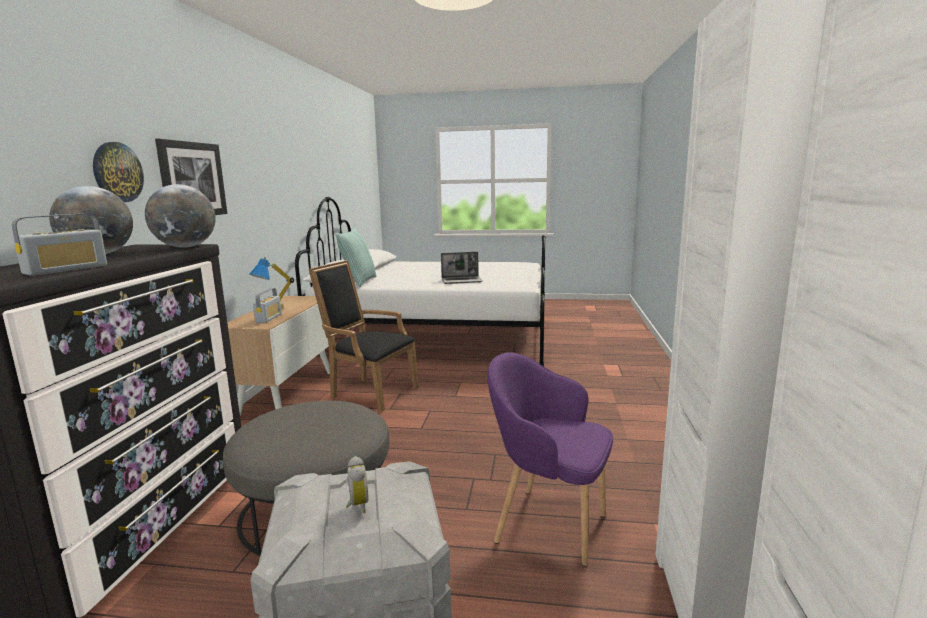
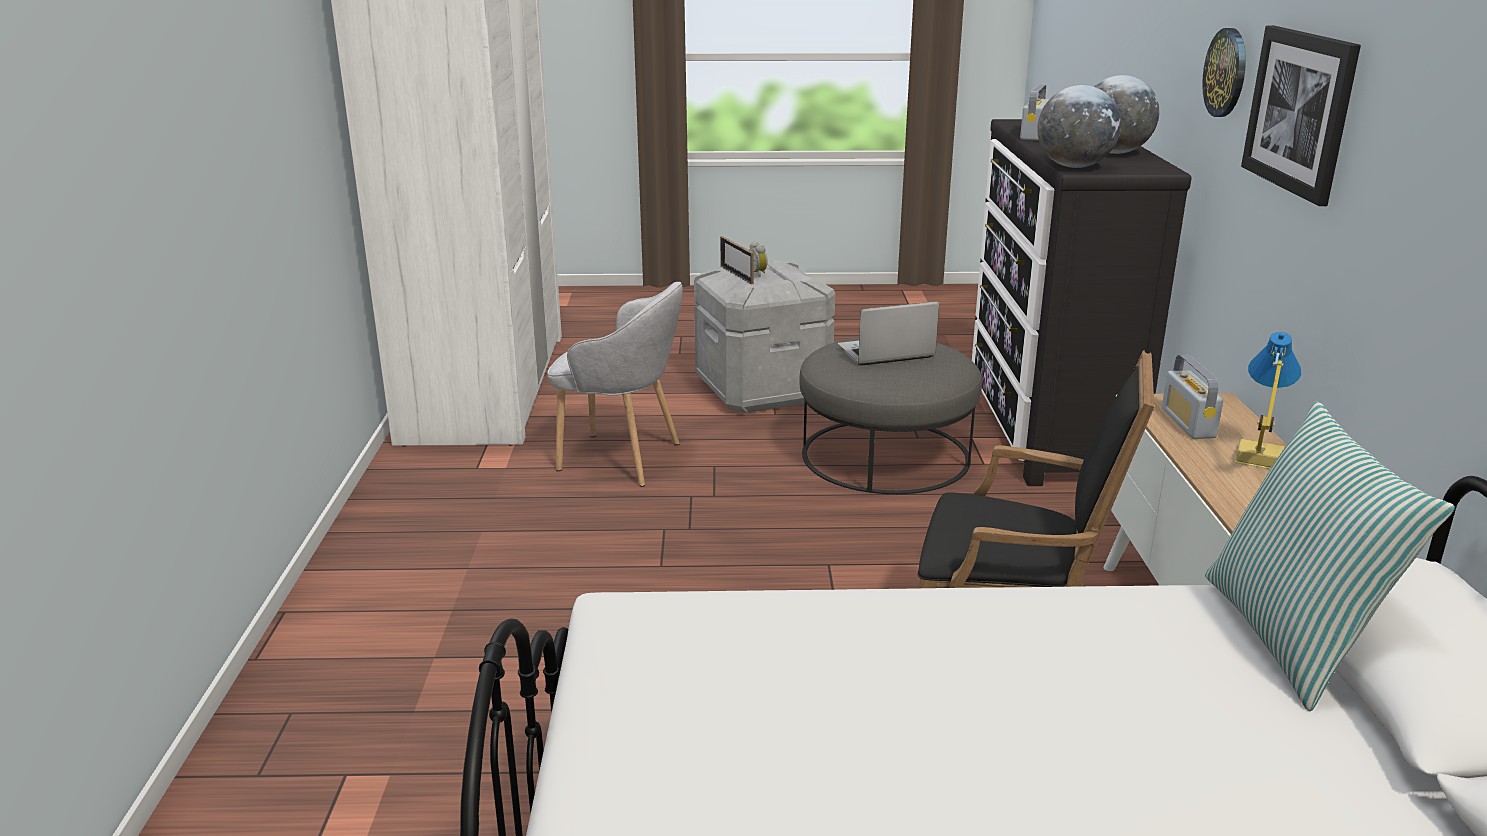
camera: 170 degrees right, 10 degrees up
(393, 496) = (736, 275): none -> picture frame
(462, 281) = (877, 667): laptop -> laptop (885, 353)
(547, 525) = (623, 459): purple armchair -> grey armchair

